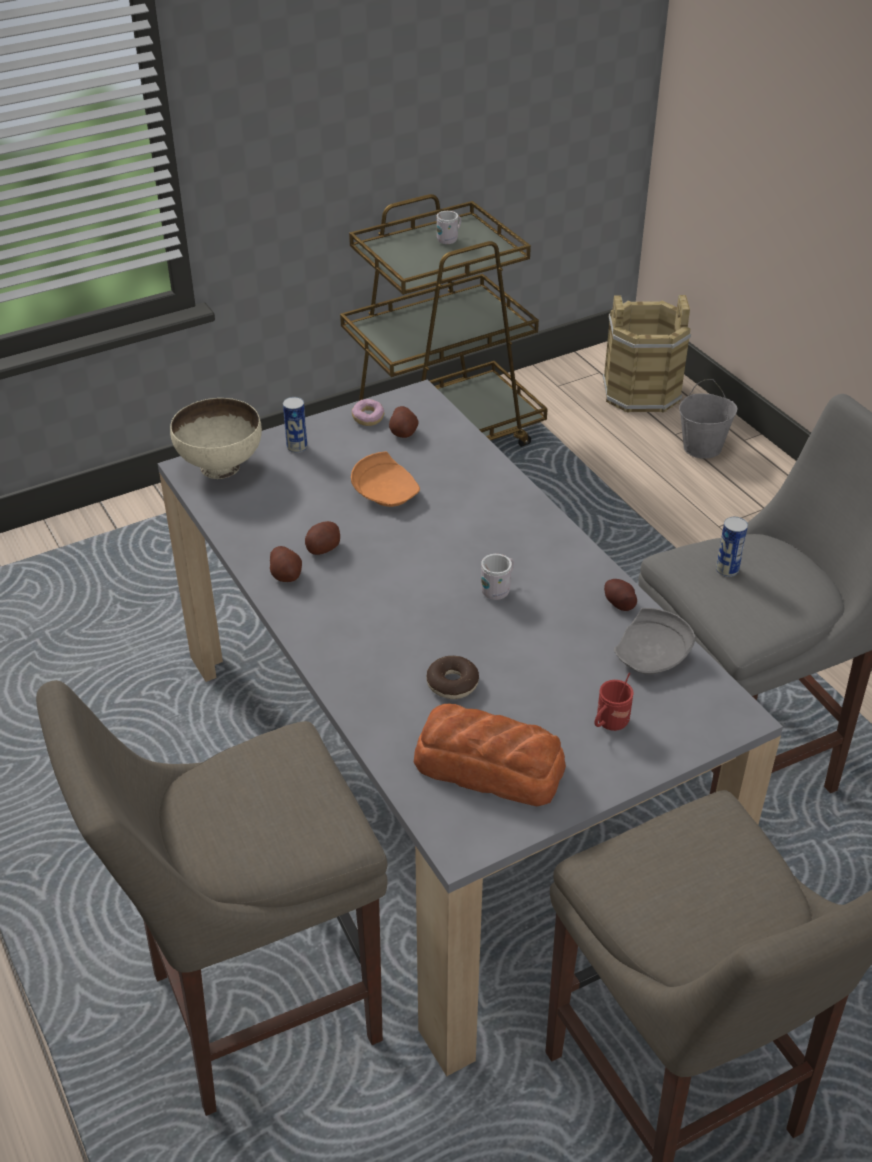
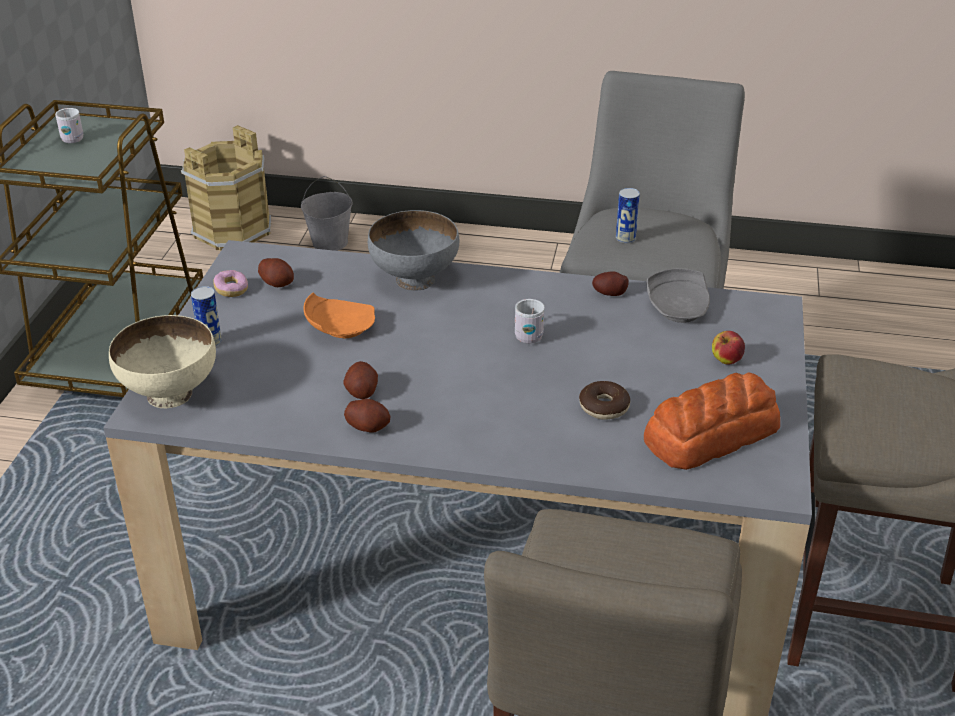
camera: 50 degrees left, 5 degrees down
(496, 491) = (415, 279): none -> grey bowl
(609, 724) = (726, 360): red mug -> apple

